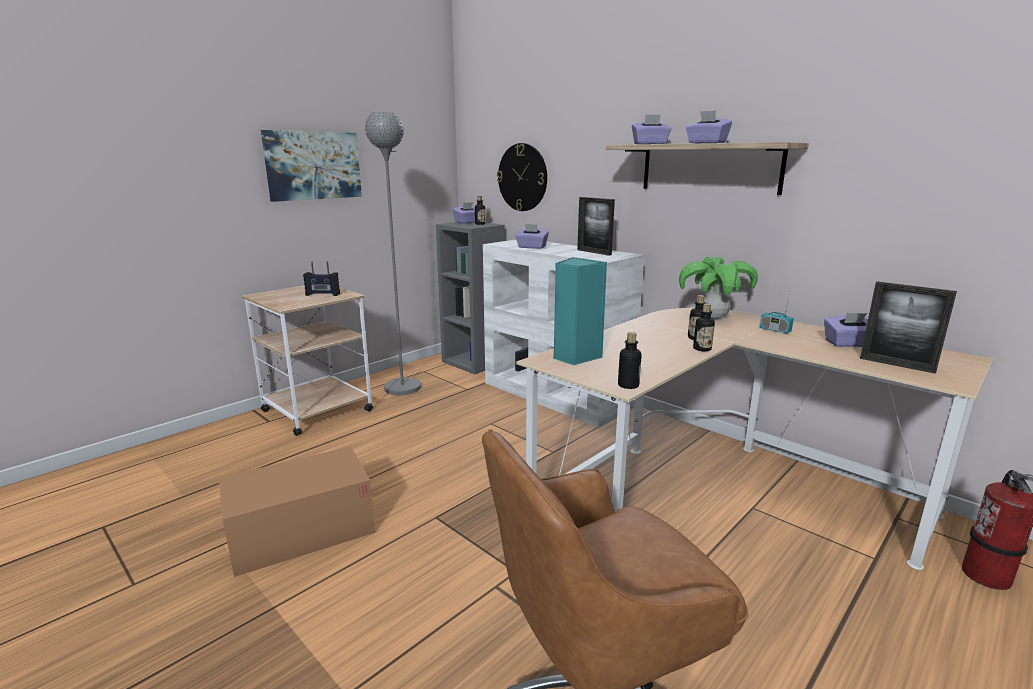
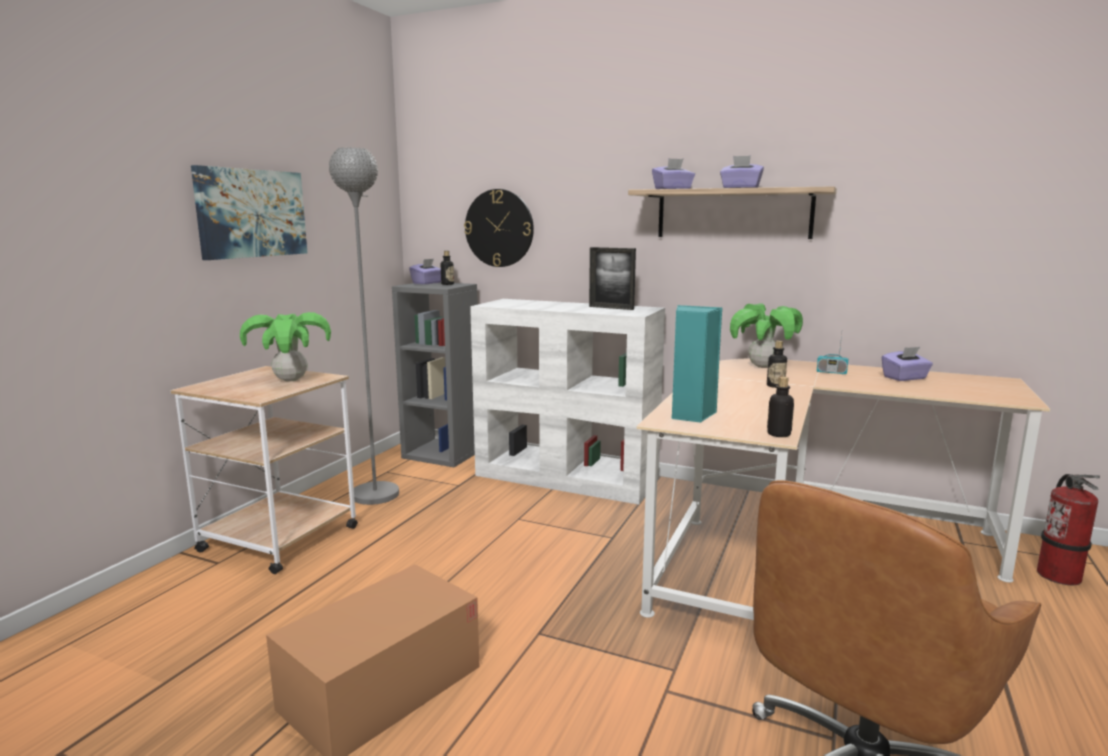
camera: 20 degrees left, 5 degrees down
(322, 294) = (291, 379): radio -> potted plant
(531, 247) = (534, 306): purple tissue box -> none
(702, 349) = (794, 395): bottle -> none
(896, 365) = (964, 391): picture frame -> none

